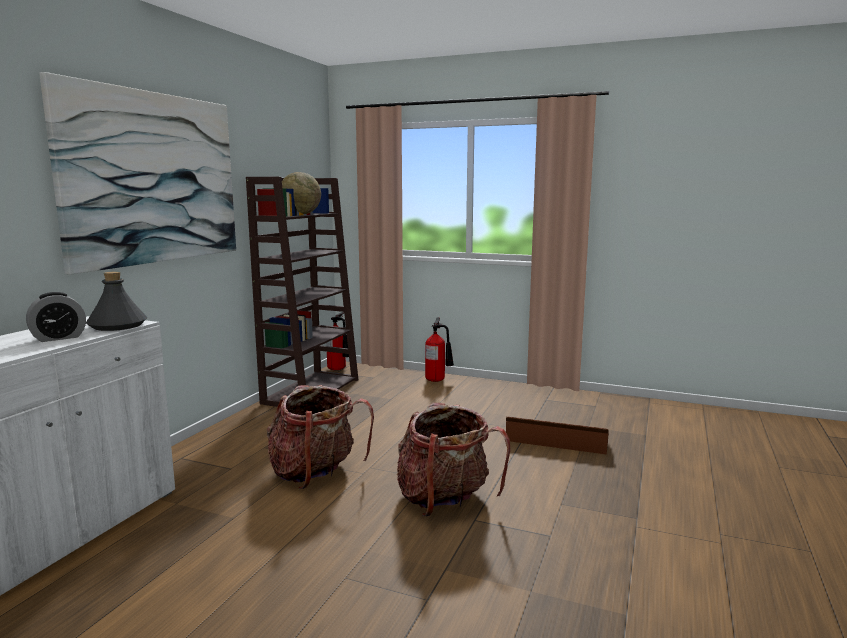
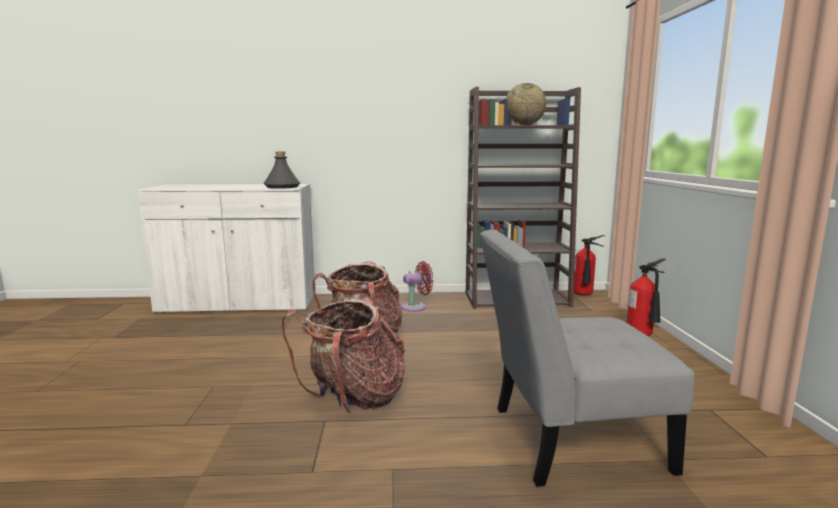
camera: 65 degrees right, 0 degrees up
(58, 338) = (245, 187): alarm clock -> none
(153, 178) = (371, 93): picture -> none
(262, 432) = (416, 307): none -> red fan
(556, 442) = (567, 439): brown storage box -> grey chair

